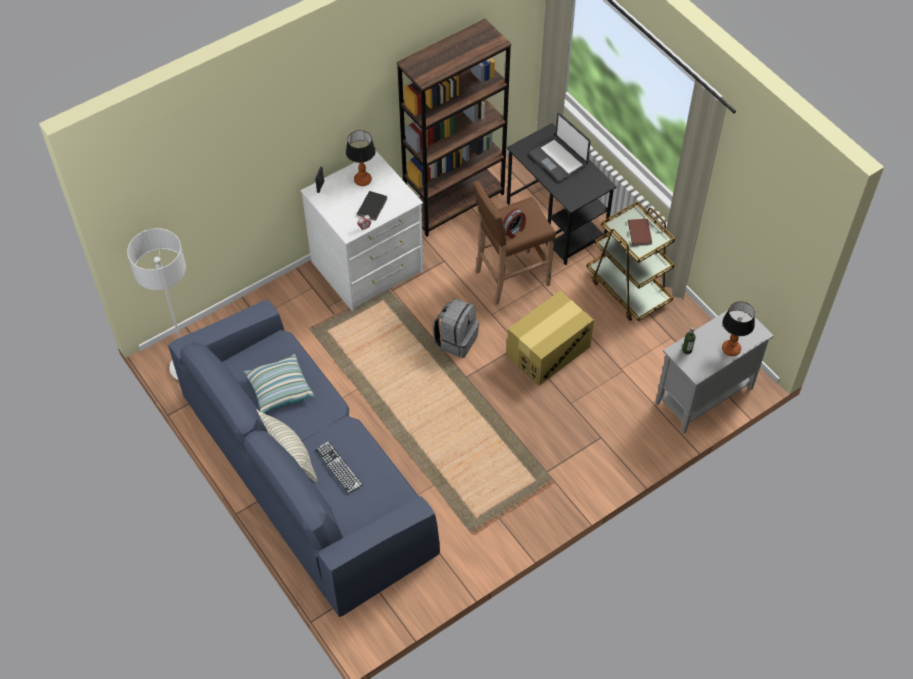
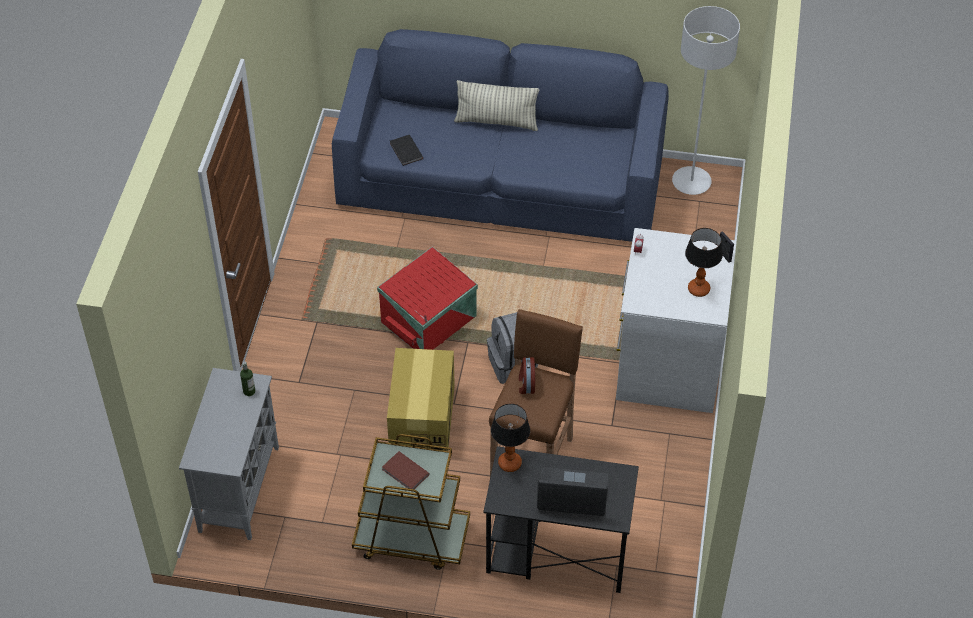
camera: 135 degrees right, 5 degrees down
(279, 389) = (564, 155): pillow -> none
(338, 467) = (450, 139): keyboard -> none
(373, 206) = (656, 274): black book -> black book (405, 151)
(454, 202) = (676, 490): brown bookcase -> none
(472, 411) = (430, 320): none -> red storage box
(730, 349) = (208, 422): table lamp -> table lamp (510, 463)

